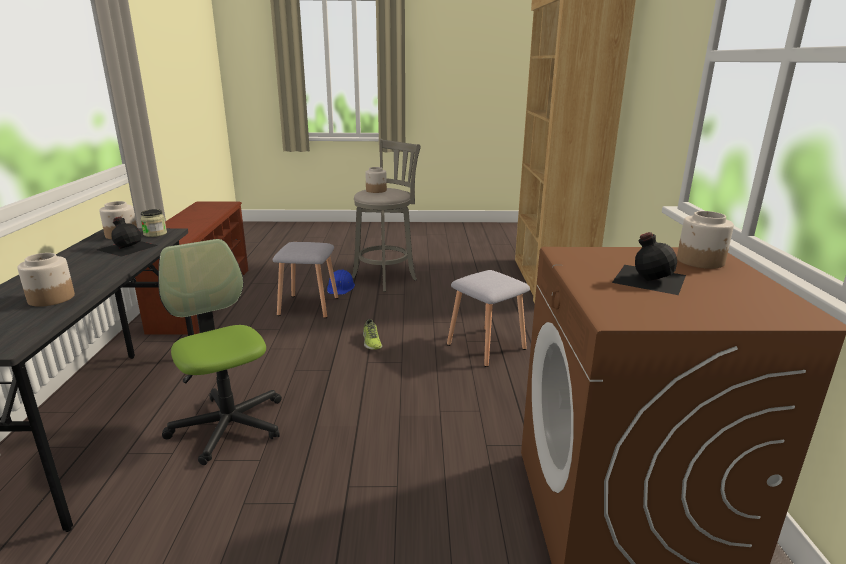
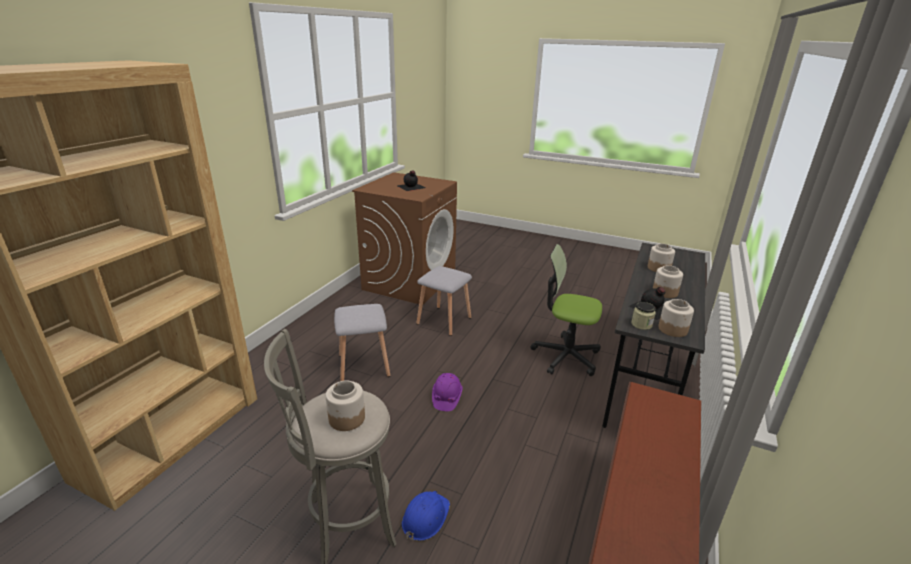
camera: 155 degrees left, 5 degrees up
(229, 425) = (565, 356): office chair -> office chair turned 120 degrees clockwise
(309, 307) = (484, 479): grey stool -> grey stool (444, 320)
(371, 342) = (446, 398): shoe -> purple hard hat
(701, 261) = (377, 187): jar -> jar (664, 292)

